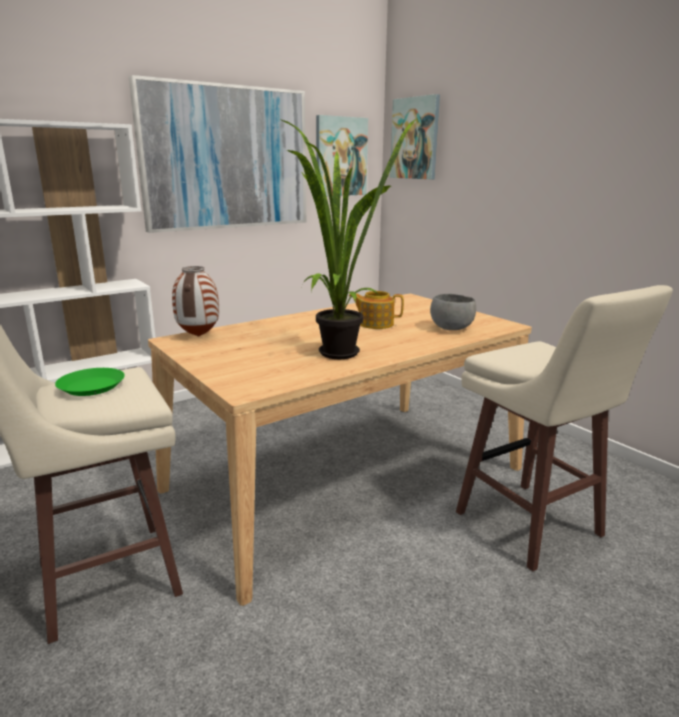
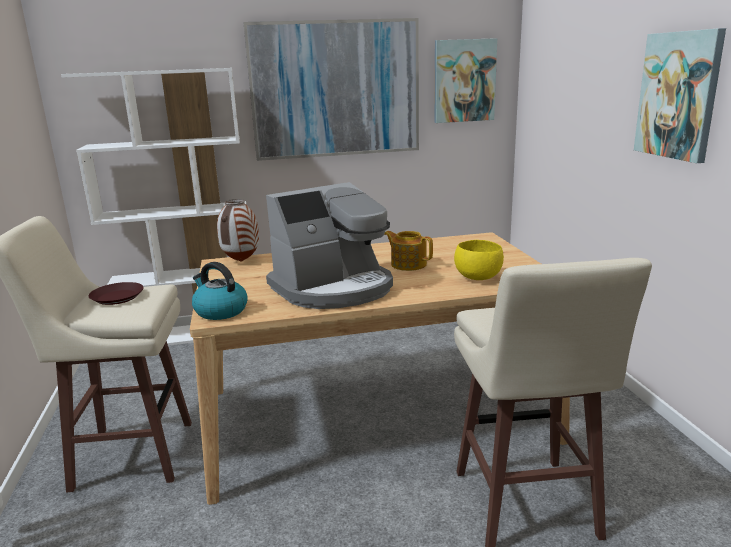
camera: 25 degrees right, 0 degrees up
(92, 387) = (118, 297): green plate -> brown plate
(243, 384) = (220, 311): none -> kettle
(335, 350) = (334, 288): potted plant -> coffee machine
(415, 138) = (543, 59): picture -> picture (678, 95)
(450, 328) = (477, 277): grey bowl -> yellow bowl

